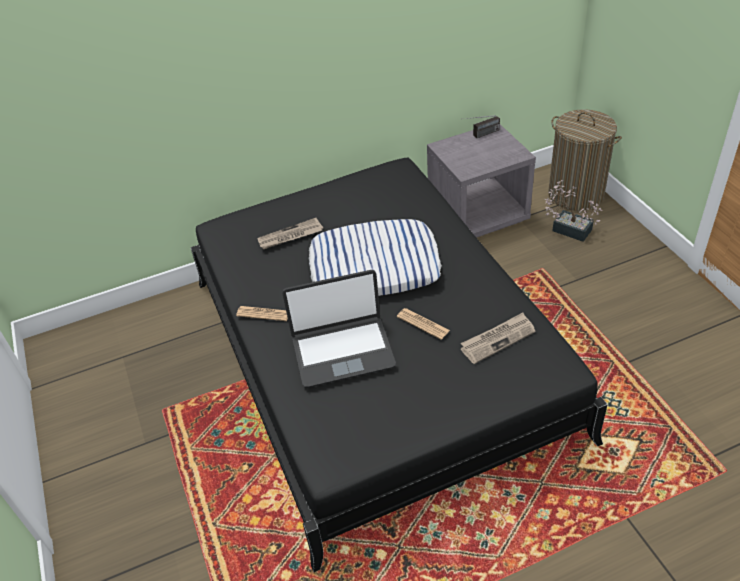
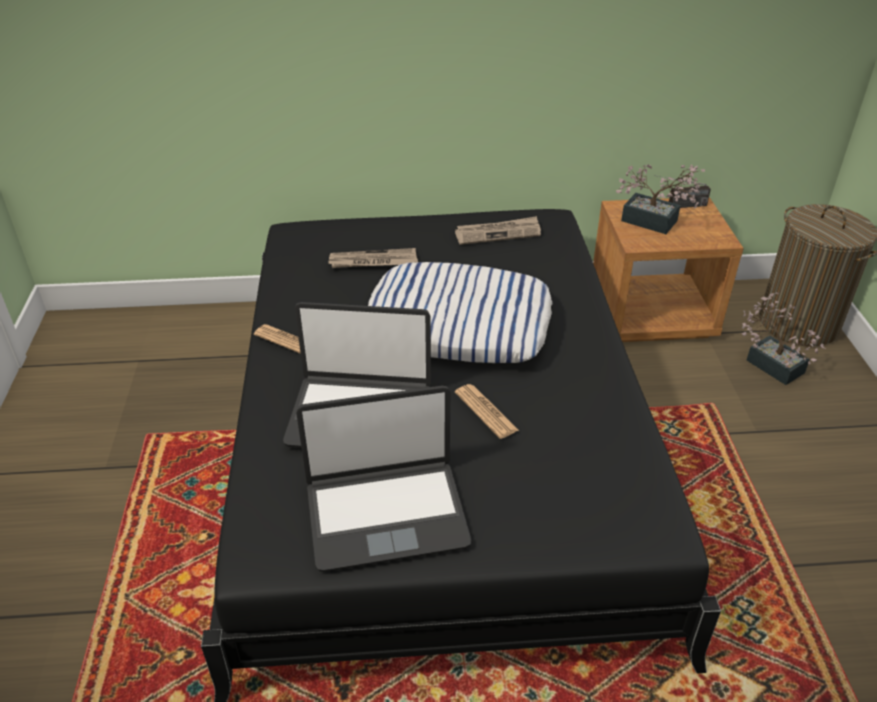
camera: 15 degrees right, 5 degrees down
(393, 411) = (386, 514): none -> laptop
(470, 152) = (655, 223): none -> potted plant
(478, 215) = (652, 315): grey nightstand -> brown nightstand
(497, 339) = (582, 462): newspaper -> newspaper (498, 233)

